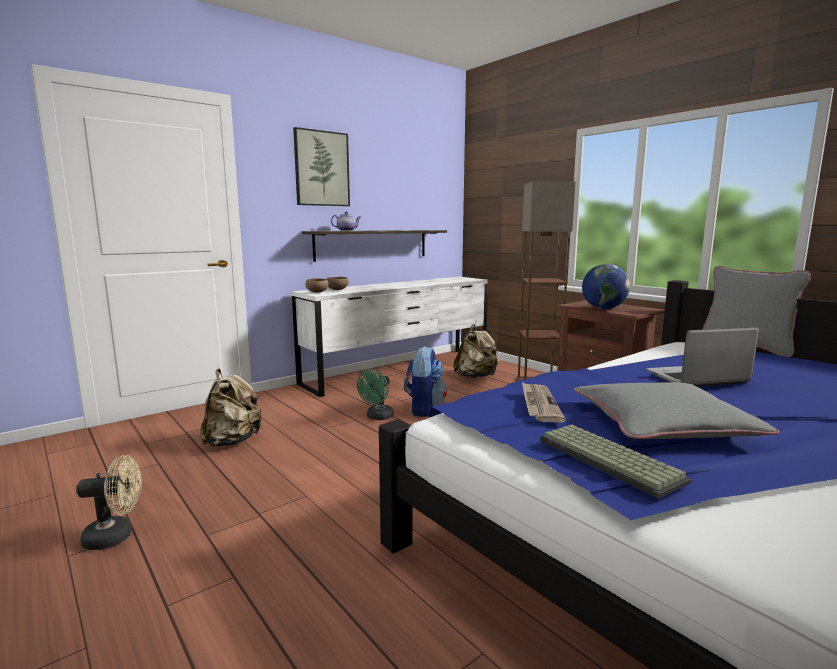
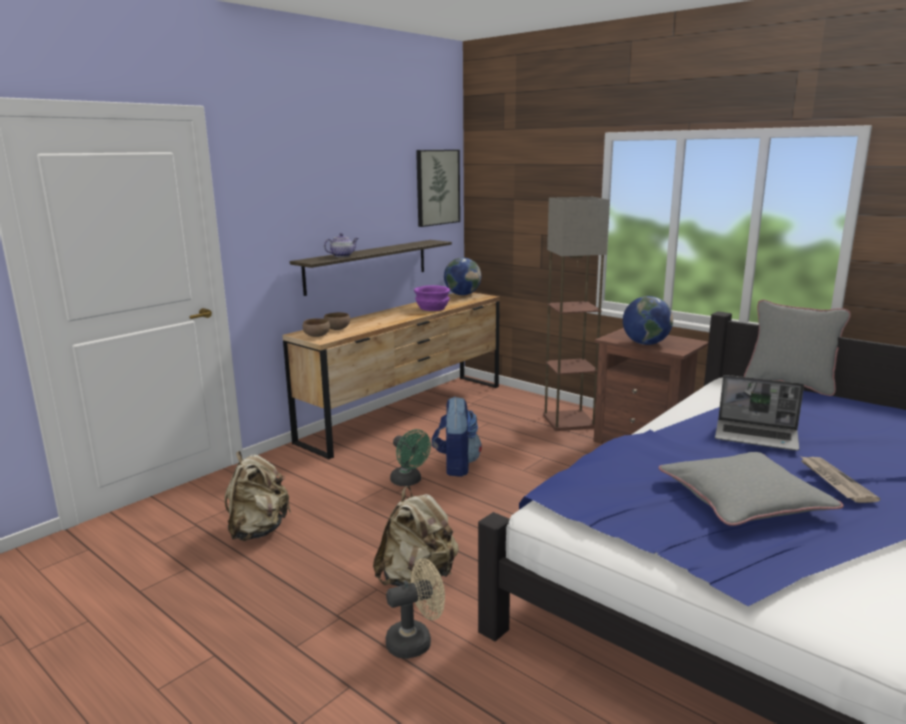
camera: 10 degrees left, 5 degrees up
(116, 536) = (197, 661): beige fan -> beige fan (416, 641)
(321, 169) = (309, 182): picture -> picture (437, 187)
(377, 417) = (409, 482): green fan -> green fan turned 60 degrees counterclockwise
(400, 370) = (406, 412): white dresser -> brown dresser
(426, 283) = (432, 308): none -> purple bowl
(457, 278) = (462, 294): none -> globe
(476, 377) = (497, 415): beige backpack -> beige backpack (417, 578)
(539, 404) = (628, 486): newspaper -> newspaper (834, 481)
(611, 460) = (715, 547): keyboard -> none
(696, 378) = (757, 437): laptop -> laptop turned 135 degrees counterclockwise

